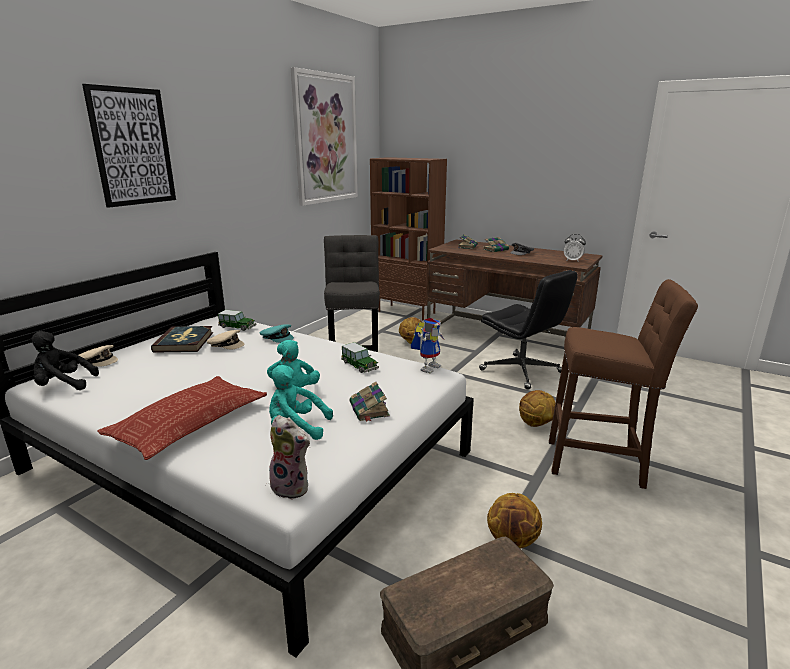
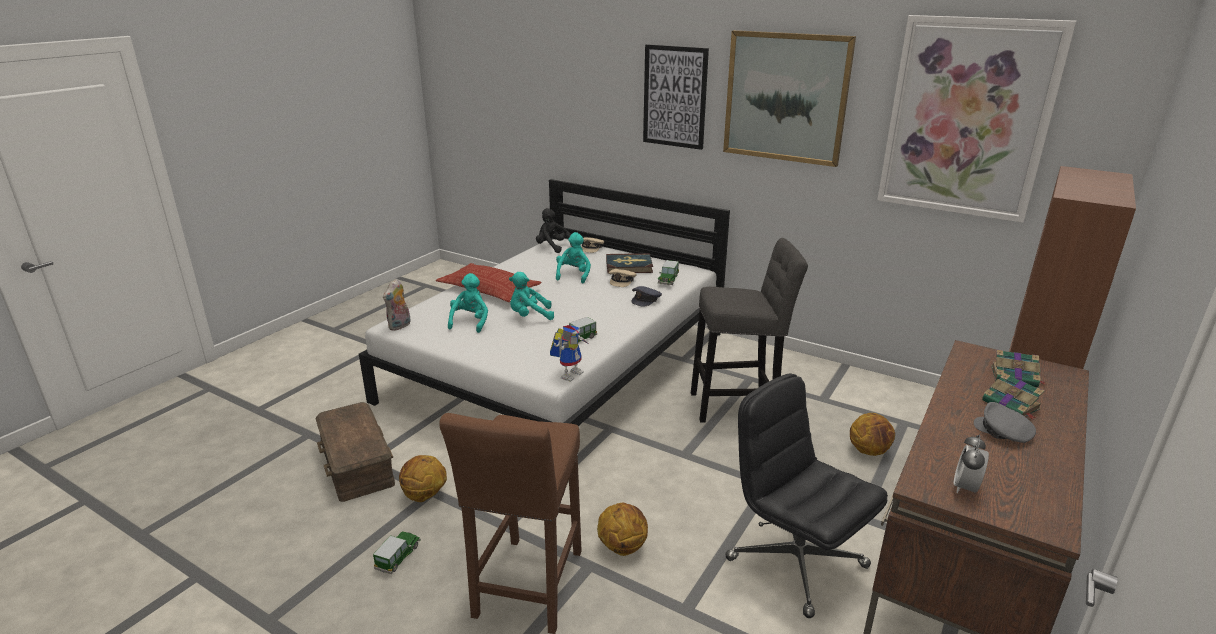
camera: 90 degrees right, 5 degrees up
(63, 385) = (553, 247): black plush toy -> black plush toy turned 45 degrees counterclockwise
(182, 370) = (573, 275): none -> turquoise plush toy
(232, 136) = (785, 97): none -> picture
(277, 337) = (646, 299): turquoise cap -> grey cap
(369, 410) = (486, 345): book -> none
(428, 367) = (570, 373): toy robot -> toy robot turned 90 degrees counterclockwise
(522, 371) = (795, 562): black office chair -> black office chair turned 90 degrees clockwise
(608, 545) = (398, 556): none -> toy car

